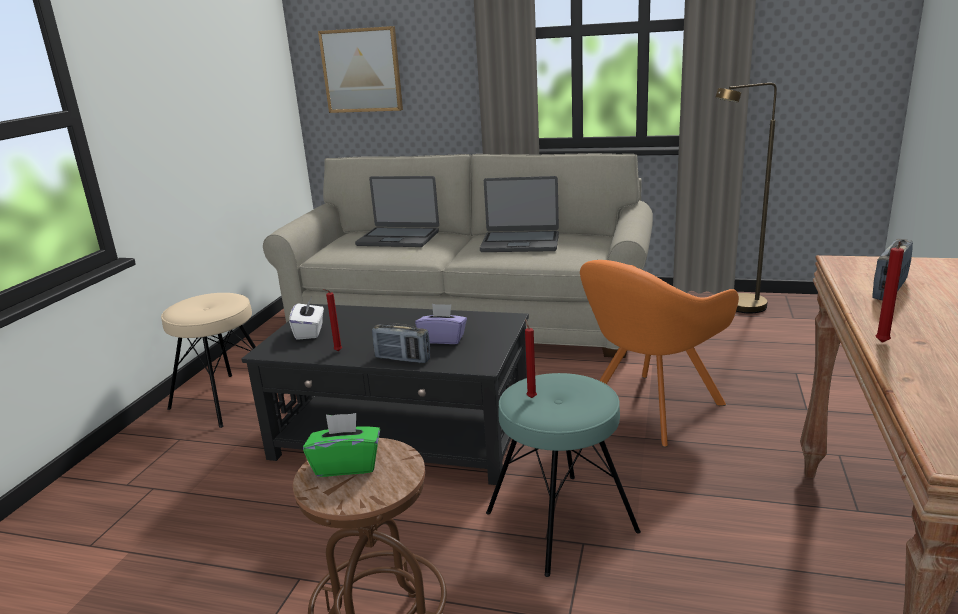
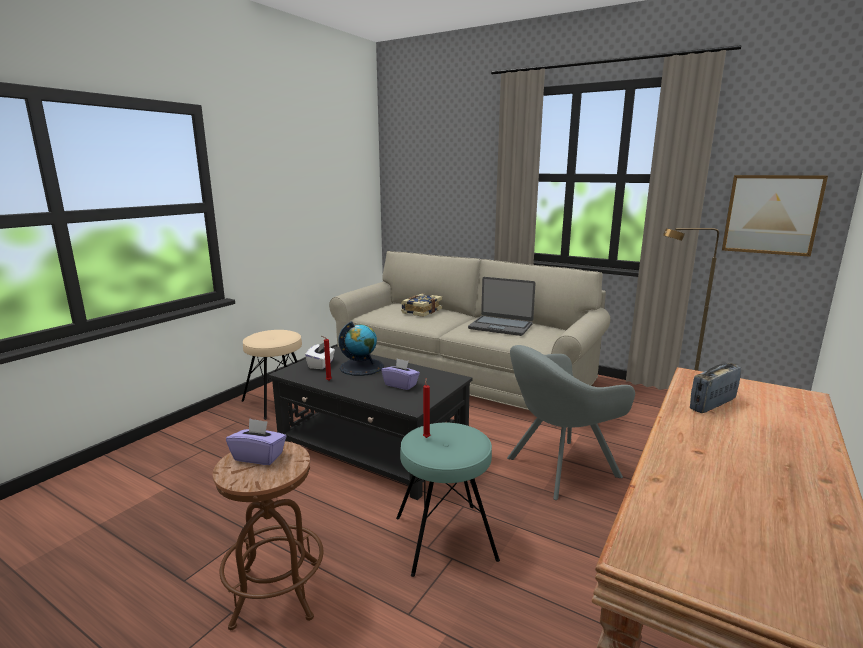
camera: 15 degrees right, 5 degrees down
(347, 465) = (259, 457): green tissue box -> purple tissue box
(362, 70) = (422, 194): picture -> picture (771, 214)
(371, 325) = (361, 367): none -> globe
(398, 238) = (421, 311): laptop -> book
(402, 359) = (364, 393): radio -> none
(649, 410) = (558, 468): orange armchair -> grey armchair
(882, 343) = (663, 446): red candle -> none

